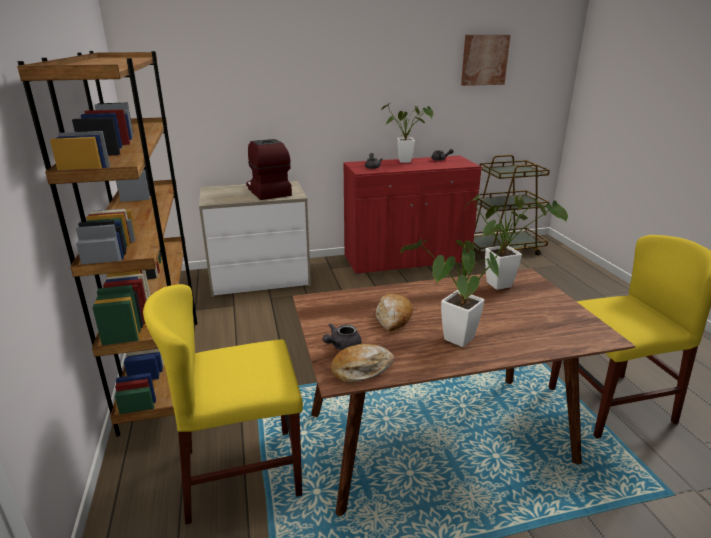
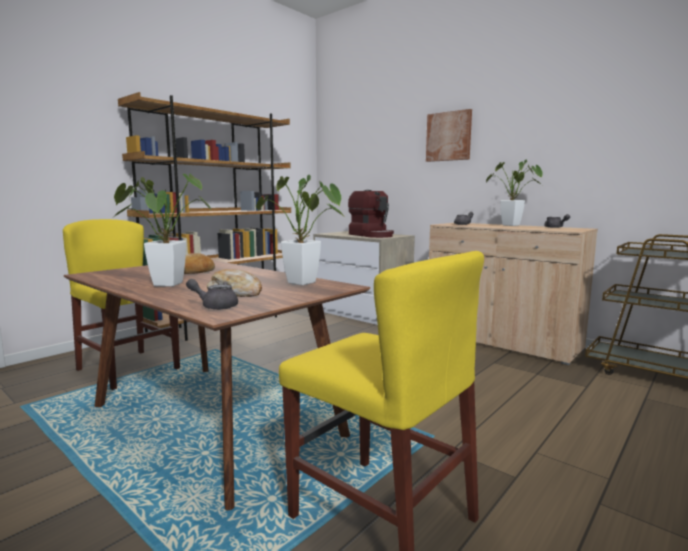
camera: 55 degrees right, 15 degrees down
(267, 191) = (372, 235): coffee machine -> coffee machine turned 120 degrees clockwise
(342, 346) = (134, 270): grey teapot -> grey teapot (215, 306)
(361, 370) = (102, 275): bread -> bread (235, 293)
(407, 260) = (501, 341): red cabinet -> beige cabinet
(484, 60) = (641, 106): picture -> picture (449, 136)

